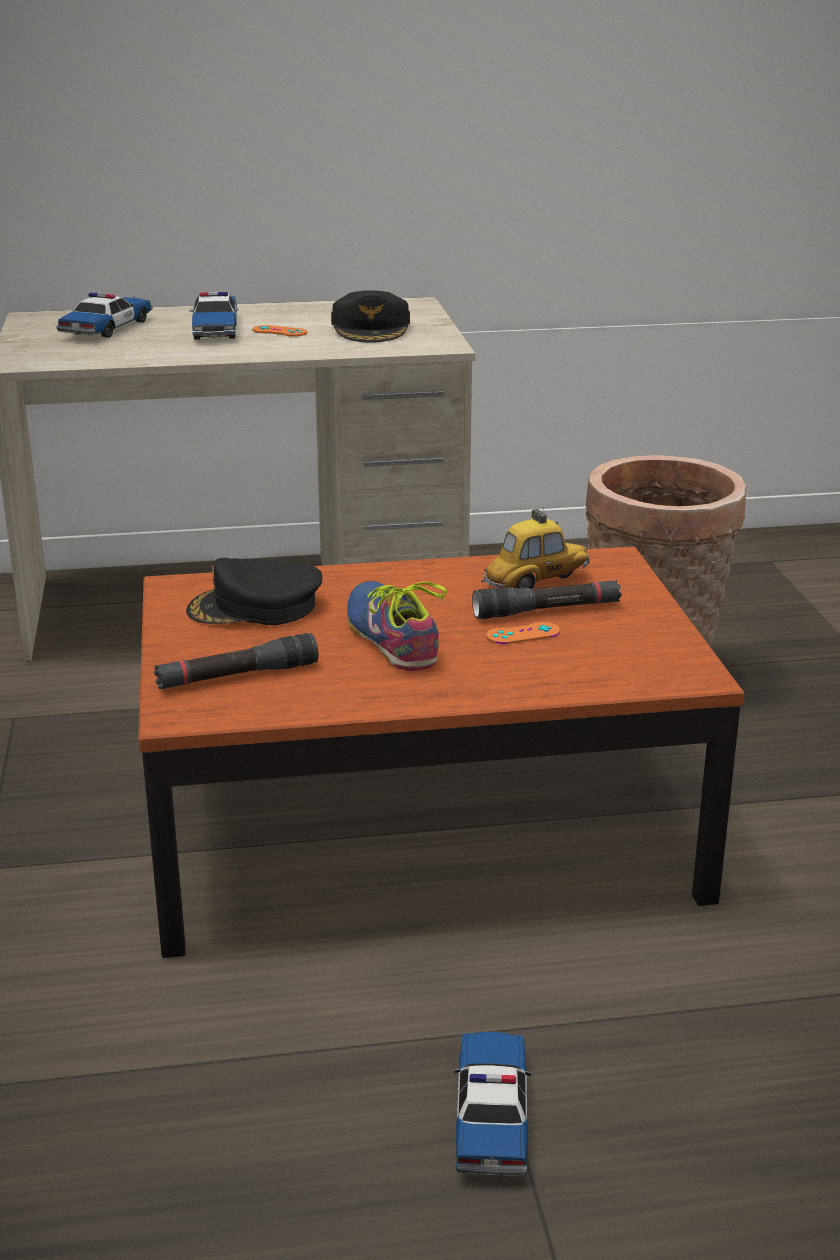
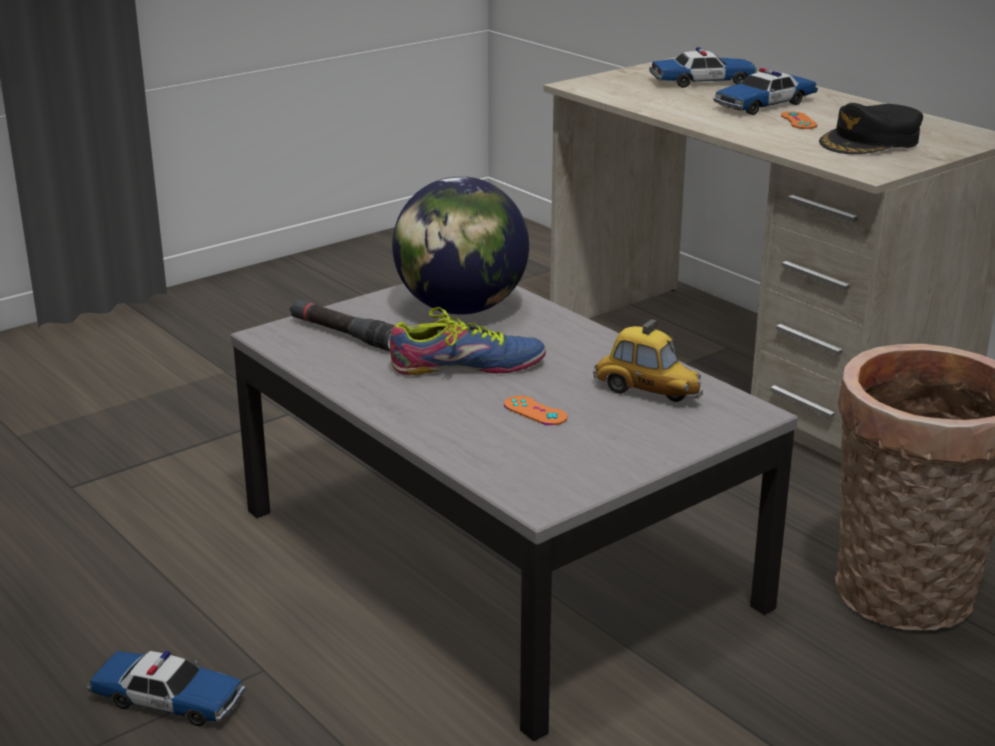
camera: 60 degrees right, 0 degrees up
(255, 607) = (461, 309): black cap -> globe
(391, 637) = (467, 365): shoe -> shoe turned 45 degrees clockwise
(419, 832) = (495, 557): brown coffee table -> grey coffee table
(491, 1115) = (168, 700): toy car -> toy car turned 45 degrees clockwise
(547, 611) = (594, 410): black flashlight -> none

